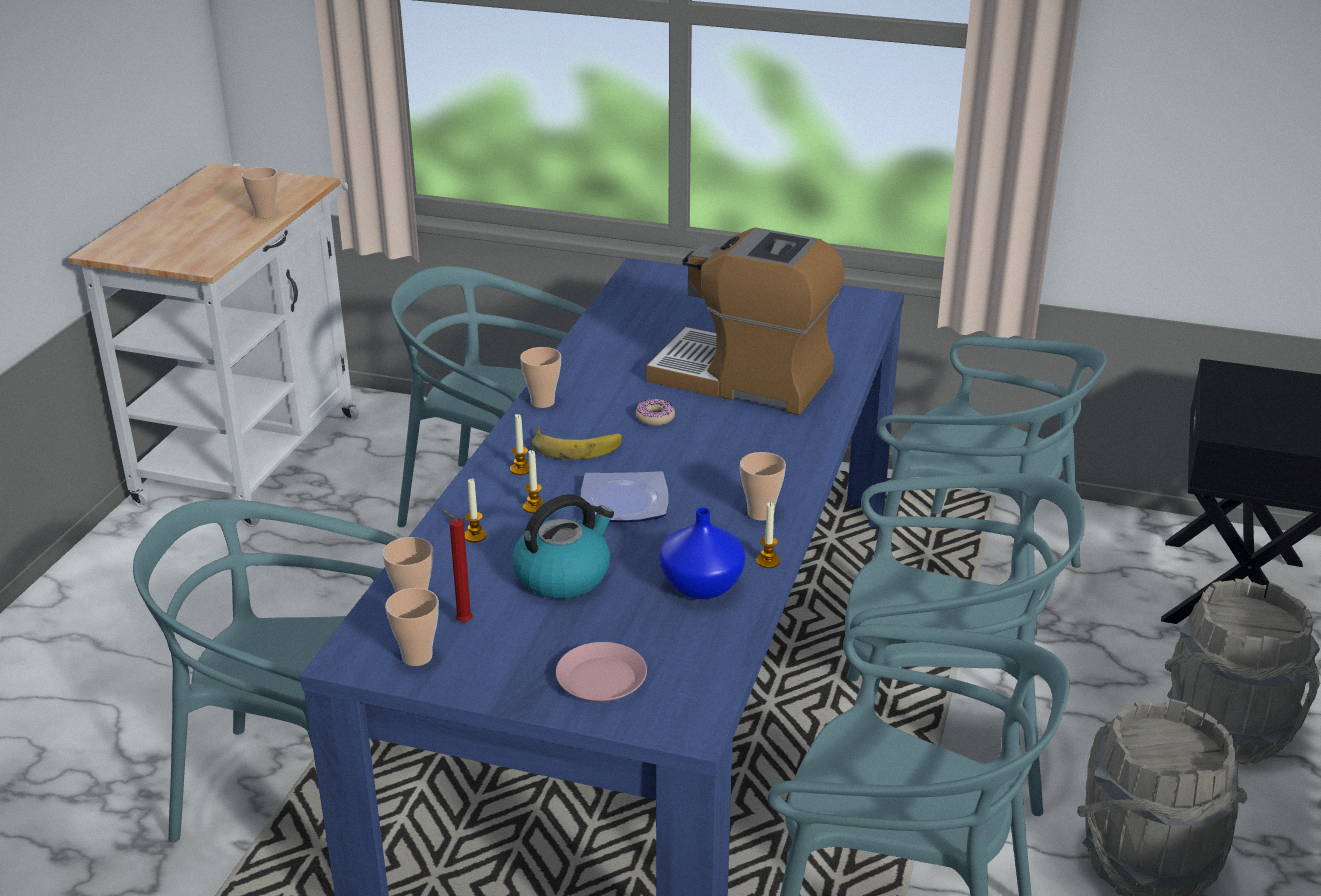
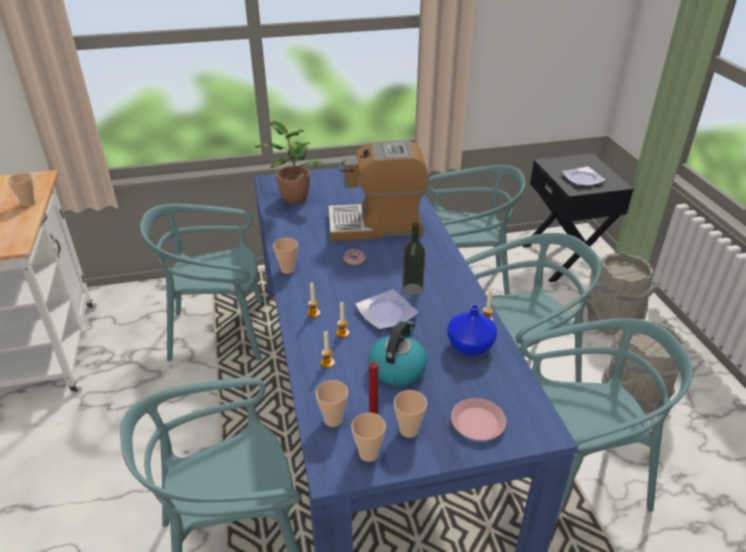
camera: 30 degrees left, 5 degrees up
(576, 445) = (329, 288): banana -> none
(655, 304) = (293, 197): none -> potted plant
(699, 484) = (412, 289): none -> bottle
(760, 513) = (457, 295): cup -> cup (408, 430)
(1265, 417) = (583, 179): none -> plate

